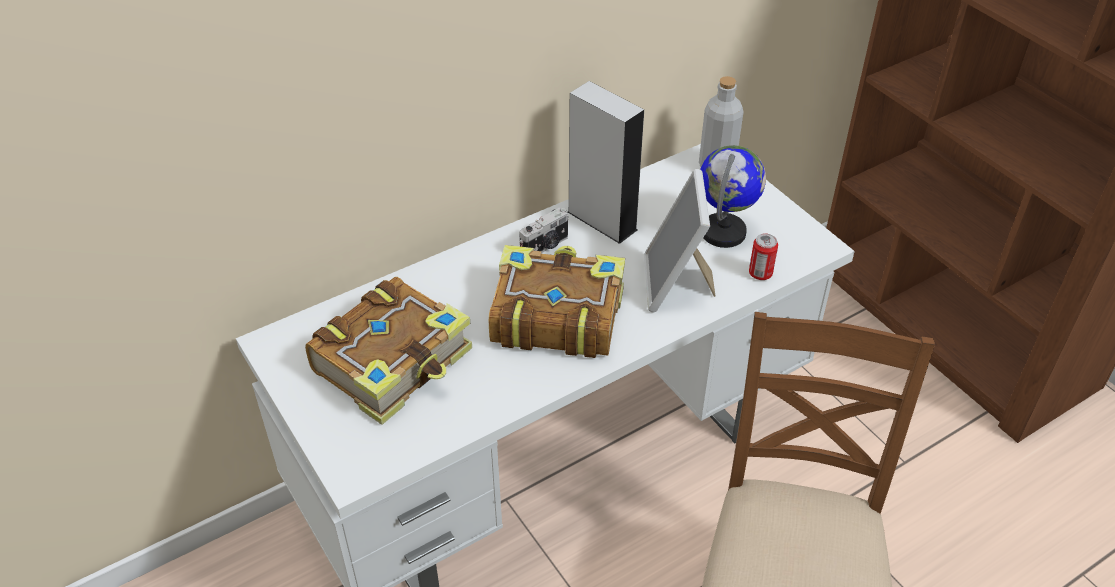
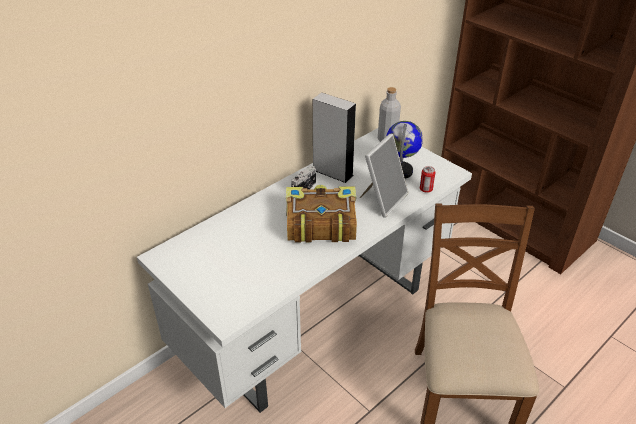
camera: 10 degrees left, 5 degrees down
(395, 362) = (234, 258): book -> none
(676, 284) = (382, 200): picture frame -> picture frame turned 135 degrees counterclockwise

